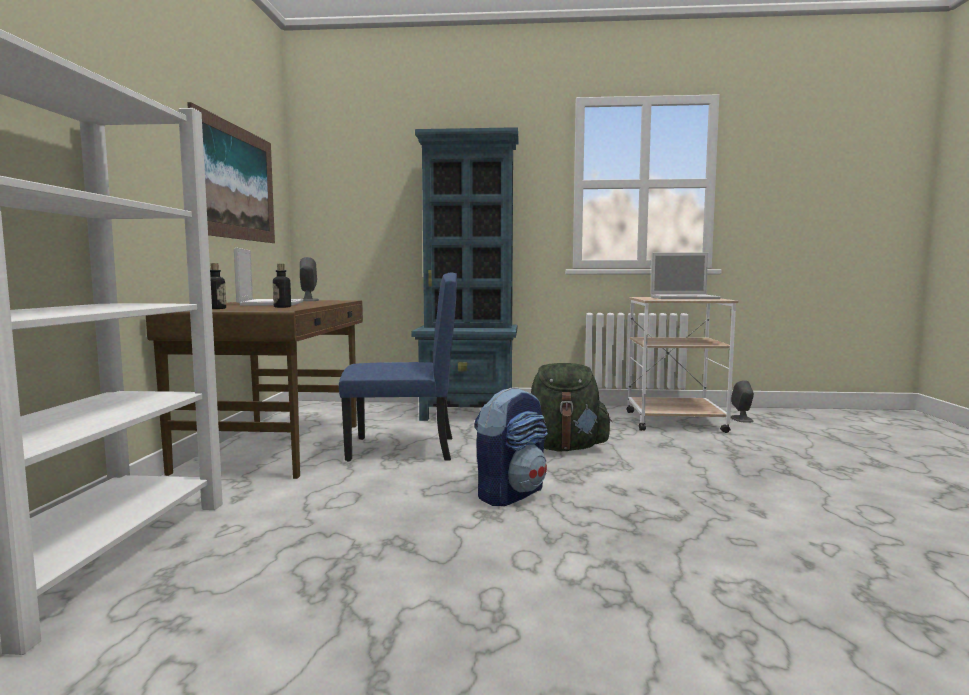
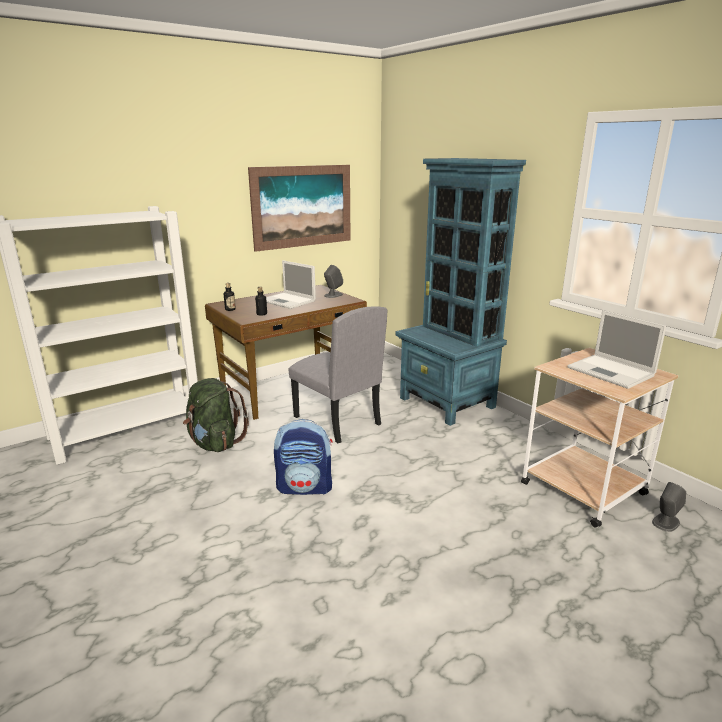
camera: 50 degrees right, 15 degrees up
(271, 303) = (288, 301): laptop -> laptop turned 90 degrees clockwise
(402, 449) = (336, 421): blue chair -> grey chair
(563, 448) = (421, 469): green backpack -> green backpack (215, 443)

